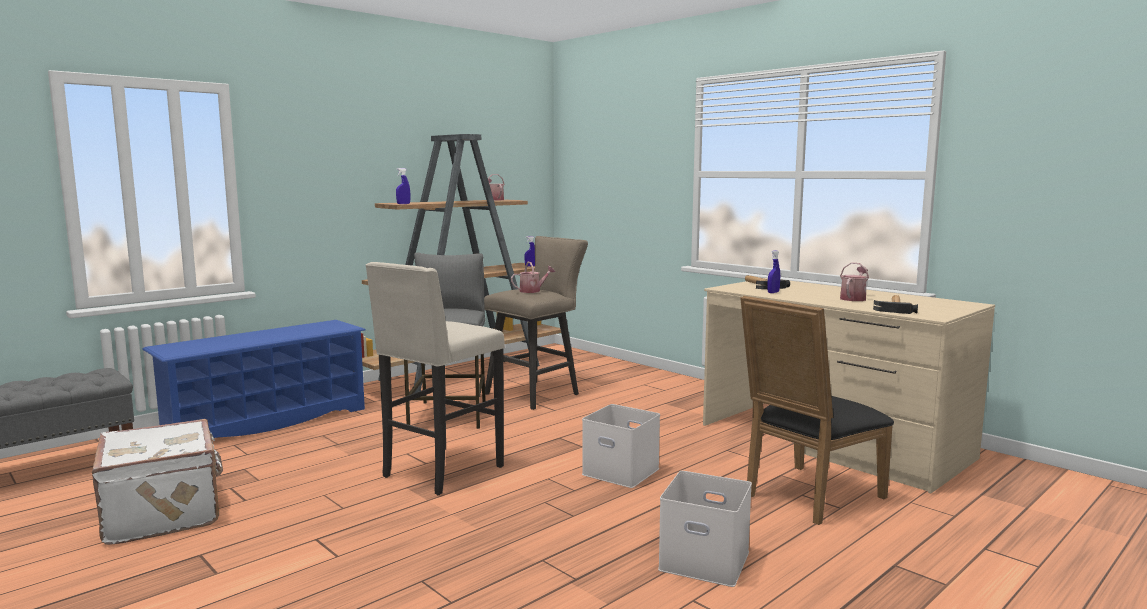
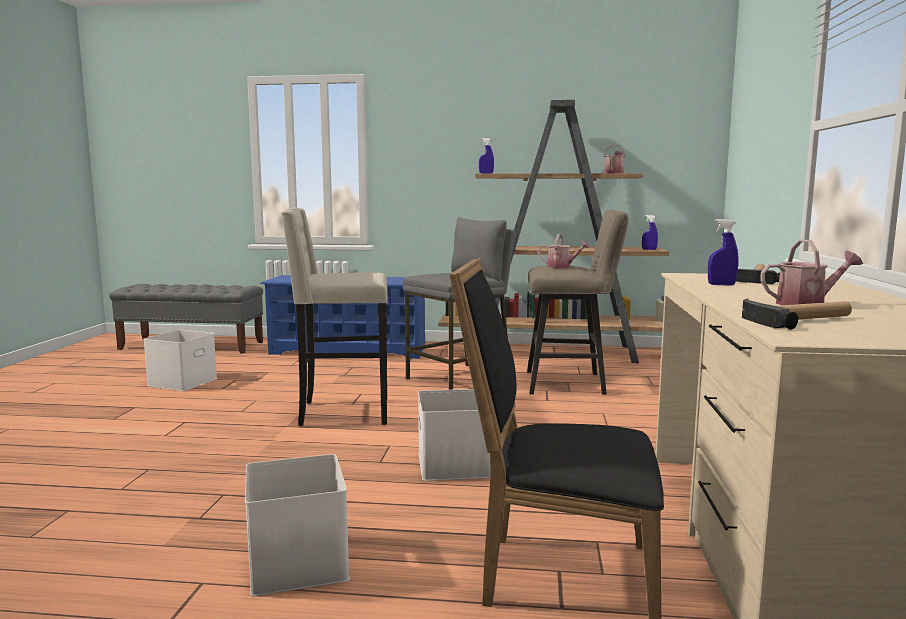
camera: 50 degrees right, 0 degrees up
(165, 513) = (182, 381): white suitcase -> white storage box

